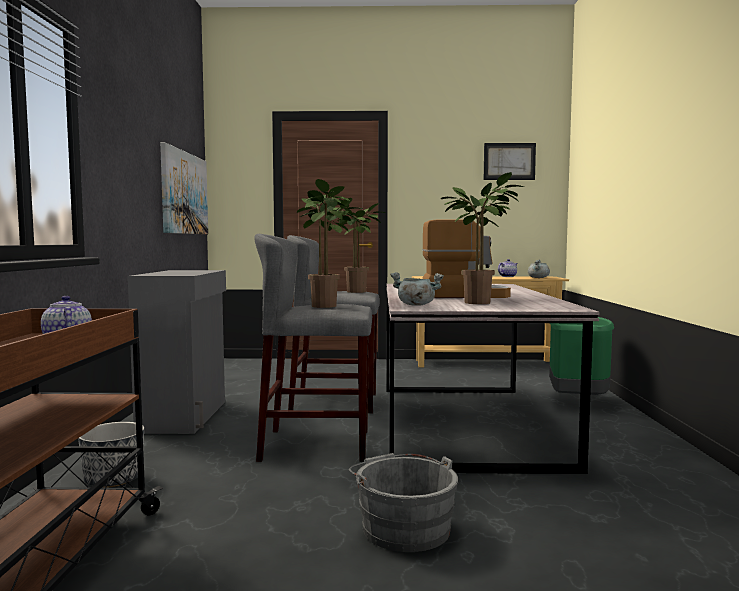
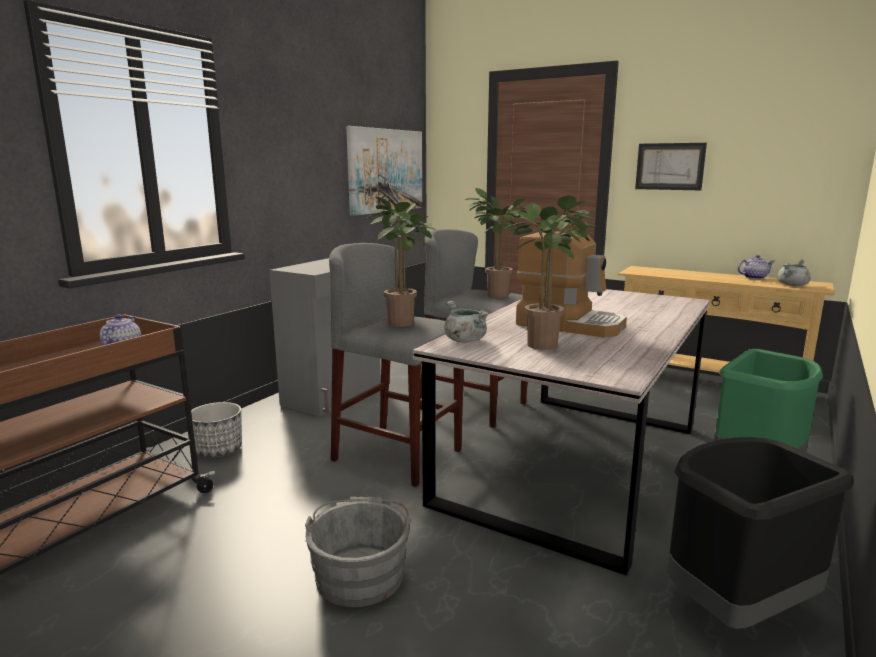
camera: 30 degrees right, 10 degrees up
(509, 161) = (780, 120): picture -> picture (670, 166)
(666, 473) = (735, 608): none -> black trash can

